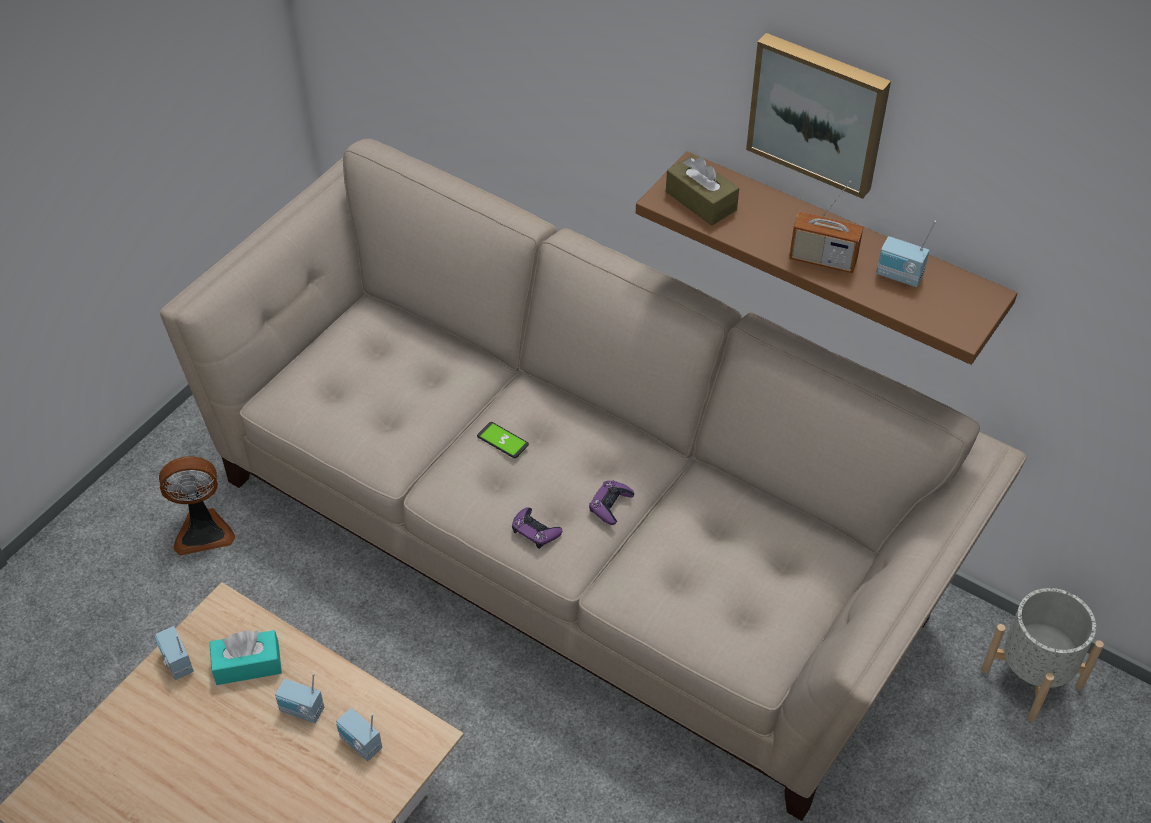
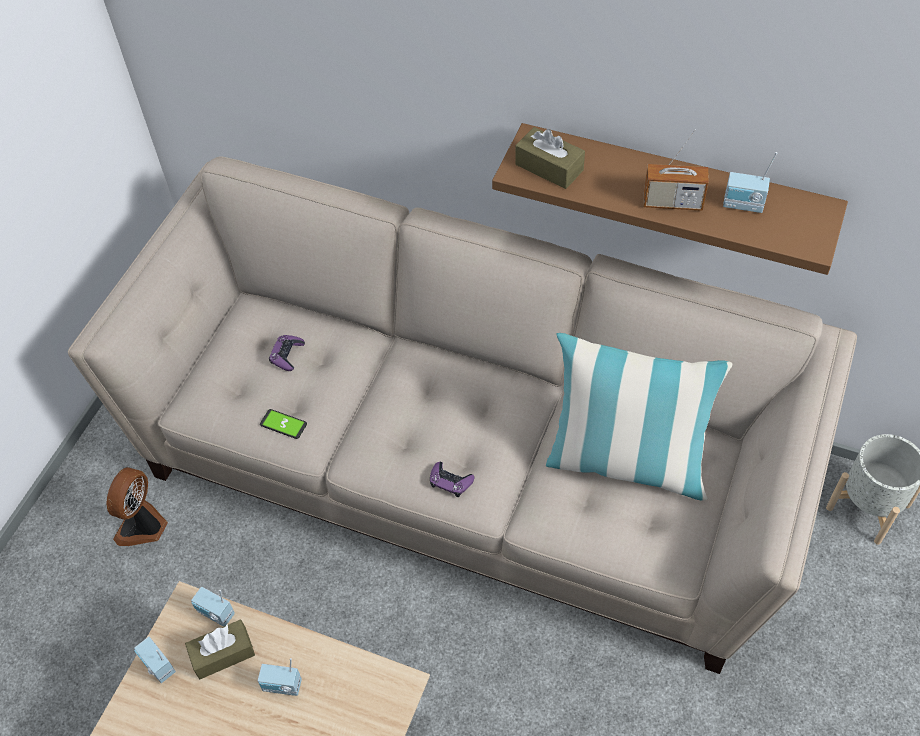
camera: 10 degrees left, 5 degrees up
(203, 530) = (143, 526): fan -> fan turned 135 degrees clockwise
(248, 665) = (223, 654): turquoise tissue box -> brown tissue box
(360, 744) = (342, 706): radio -> radio (215, 614)
(502, 441) = (399, 404): phone -> phone (283, 424)
(610, 505) = (508, 444): purple game controller -> purple game controller (287, 355)
(736, 550) = (626, 462): none -> pillow
(819, 112) = (651, 70): picture -> none

